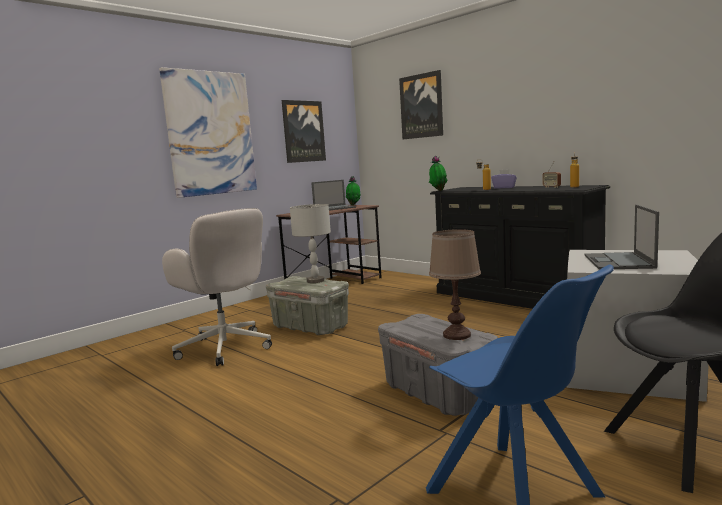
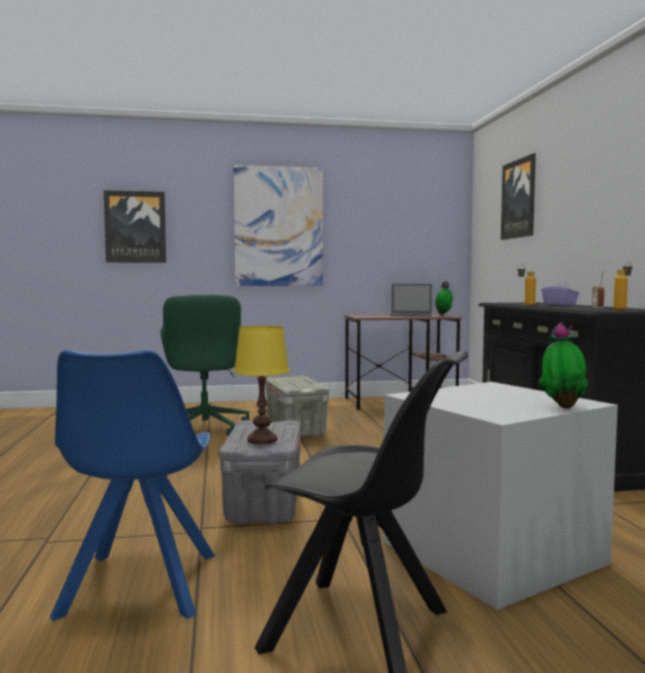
camera: 35 degrees right, 5 degrees down
(224, 348) = (204, 428): white office chair -> green office chair
(303, 131) = (392, 228): picture -> picture (135, 227)
(315, 281) = (304, 381): grey table lamp -> none
(438, 190) = (489, 302): potted plant -> potted plant (562, 407)
(456, 335) = (262, 440): brown table lamp -> yellow table lamp
(619, 261) = (476, 397): laptop -> none

